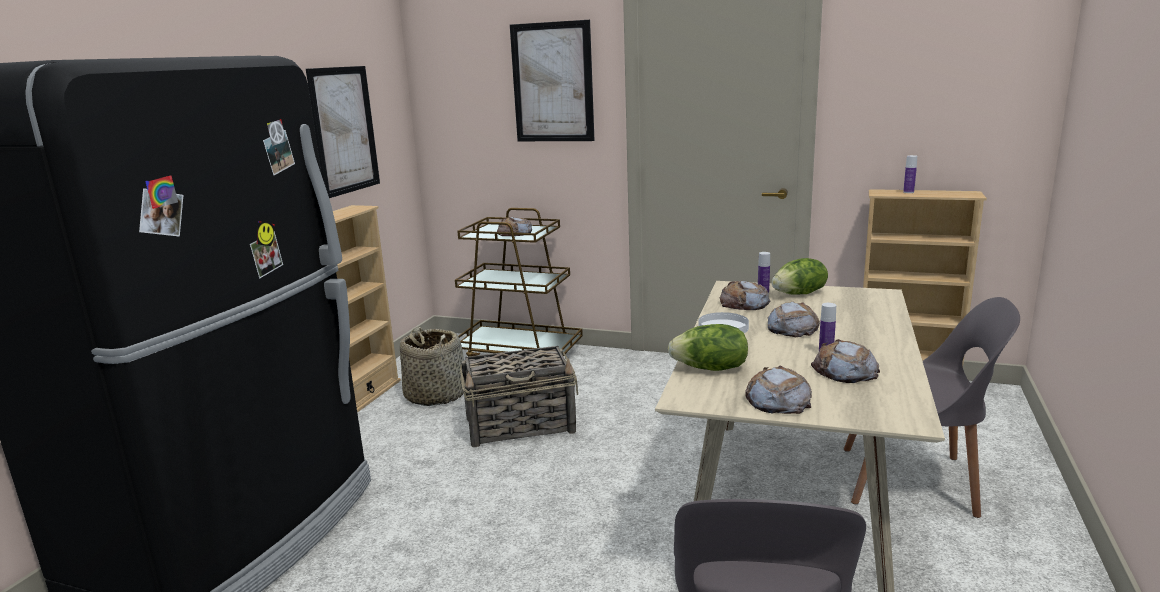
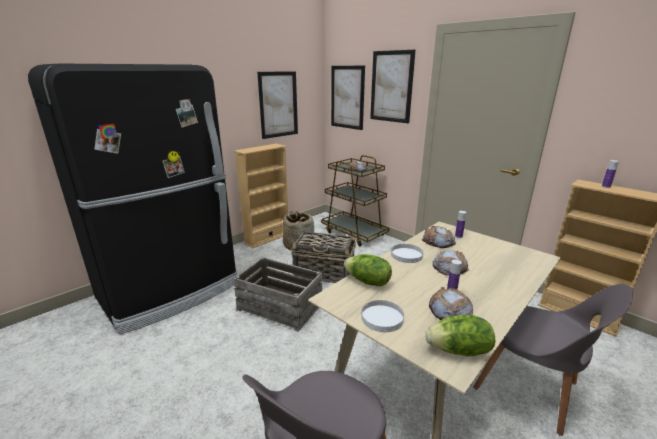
camera: 25 degrees right, 5 degrees up
(463, 108) = (347, 97): none -> picture
(486, 493) = (280, 306): none -> crate
(777, 400) = (382, 318): bread -> white plate
(799, 294) = (481, 243): lettuce -> lettuce (459, 351)

